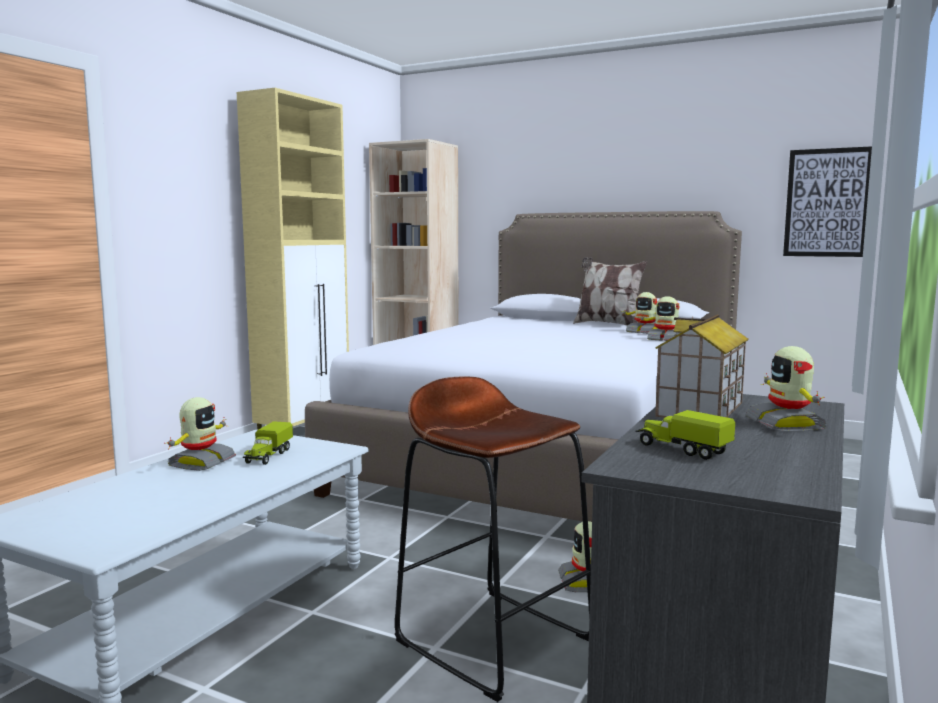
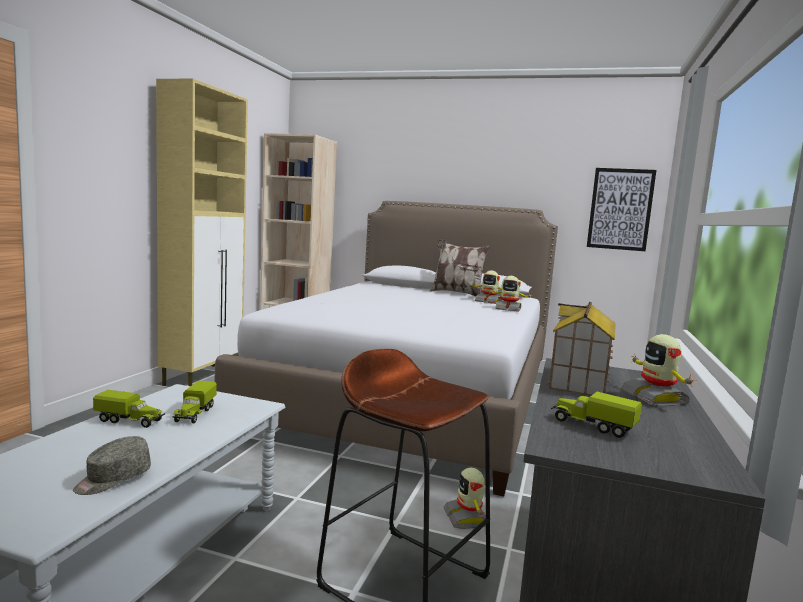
camera: 10 degrees left, 0 degrees up
(175, 511) = (112, 479): none -> grey cap
(201, 462) = (130, 421): toy robot -> toy truck

